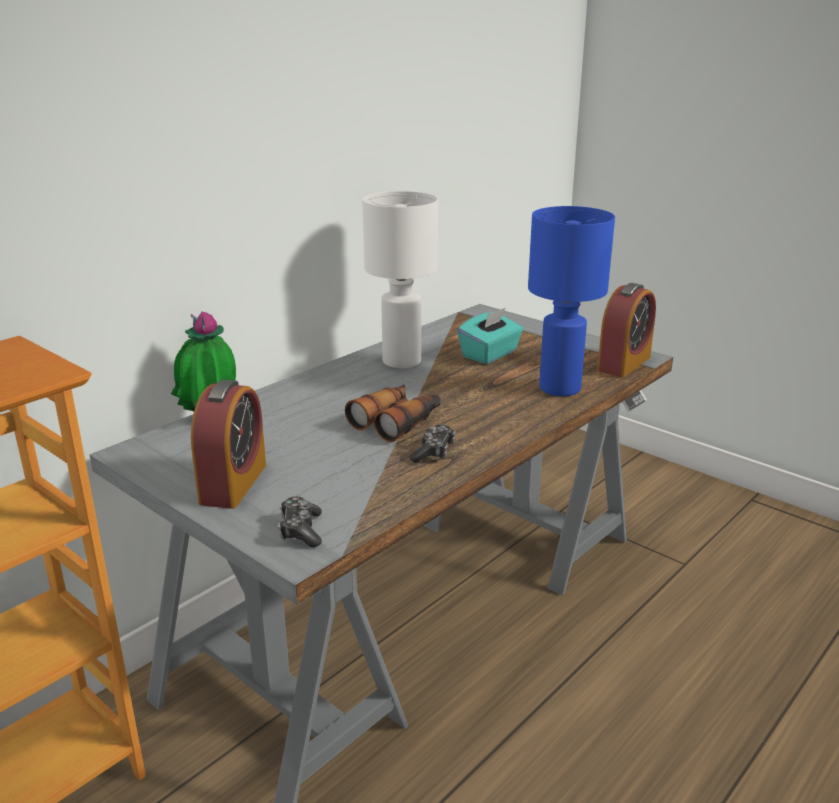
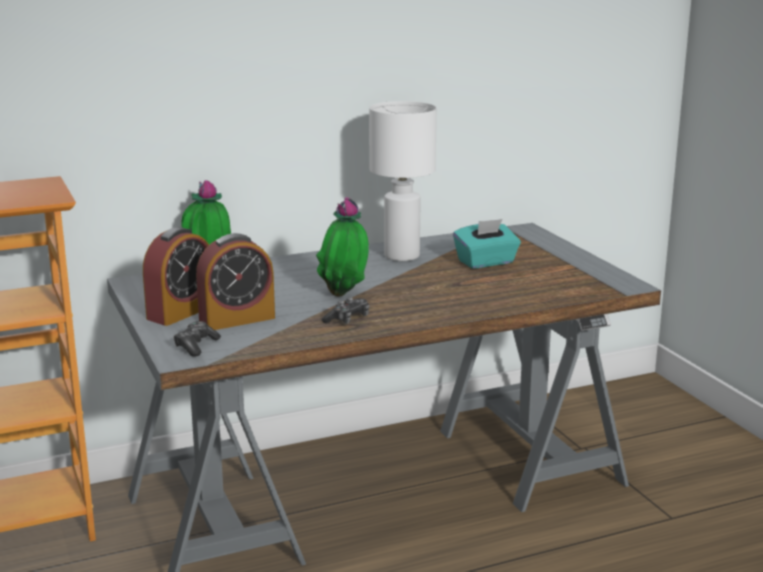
camera: 25 degrees right, 5 degrees down
(397, 421) = (345, 295): binoculars -> potted plant
(559, 388) = (513, 295): blue table lamp -> none
(624, 363) = (602, 287): alarm clock -> alarm clock (237, 319)

